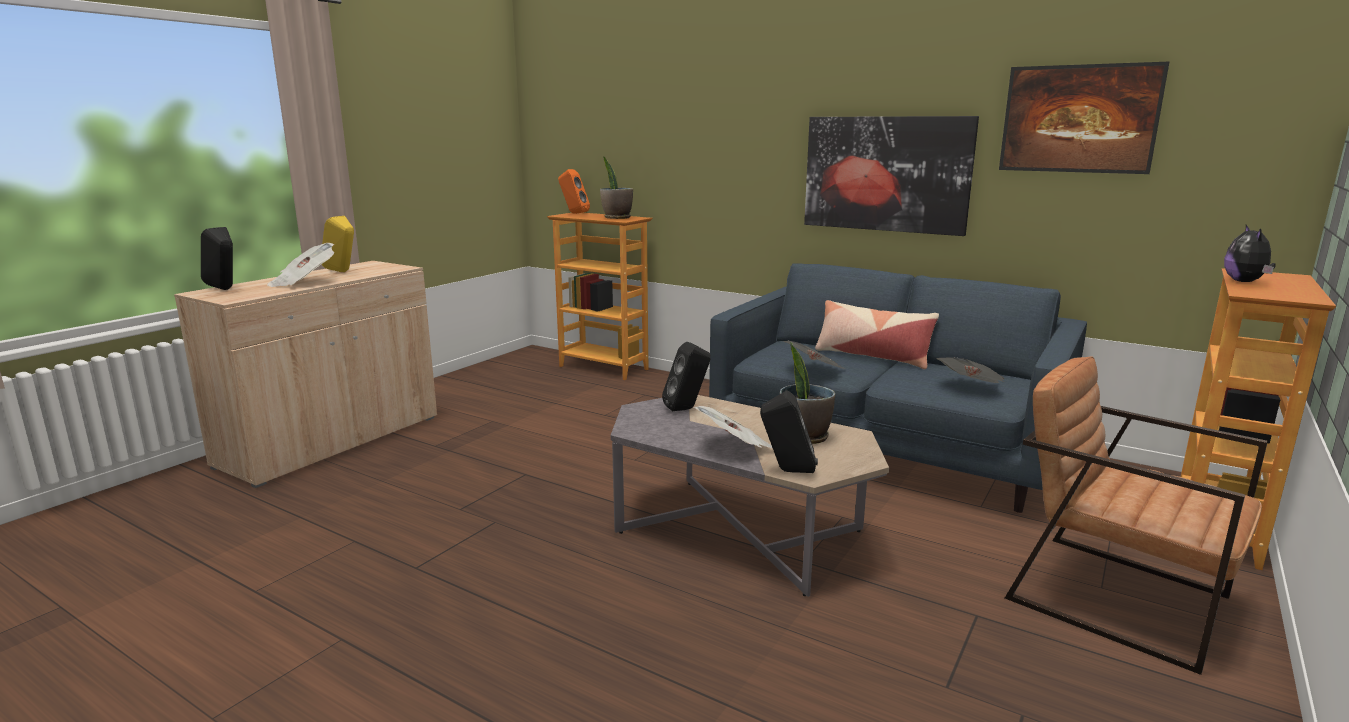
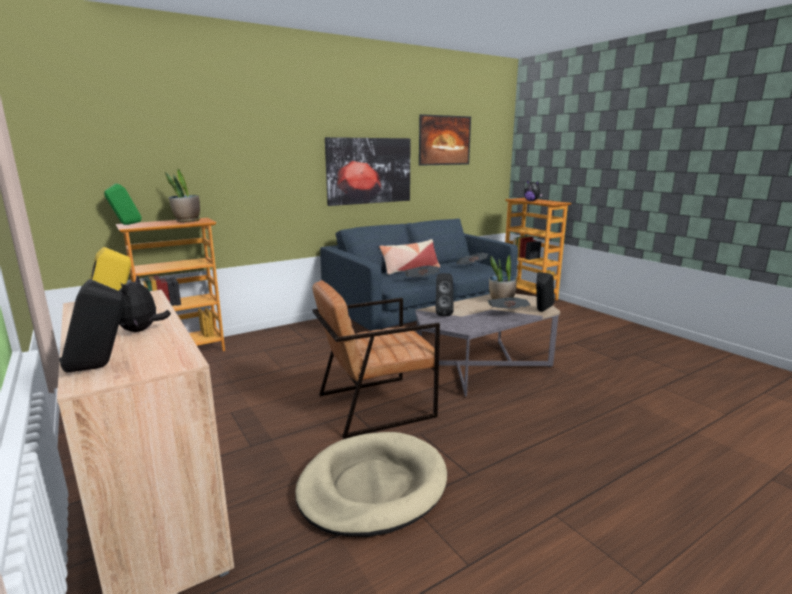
camera: 65 degrees left, 0 degrees up
(303, 282) = (142, 330): newspaper -> plush toy
(378, 516) = (372, 487): none -> beige dog bed
(573, 213) = (125, 224): orange speaker -> green speaker
(1117, 597) = (567, 320): brown armchair -> brown armchair (375, 405)

